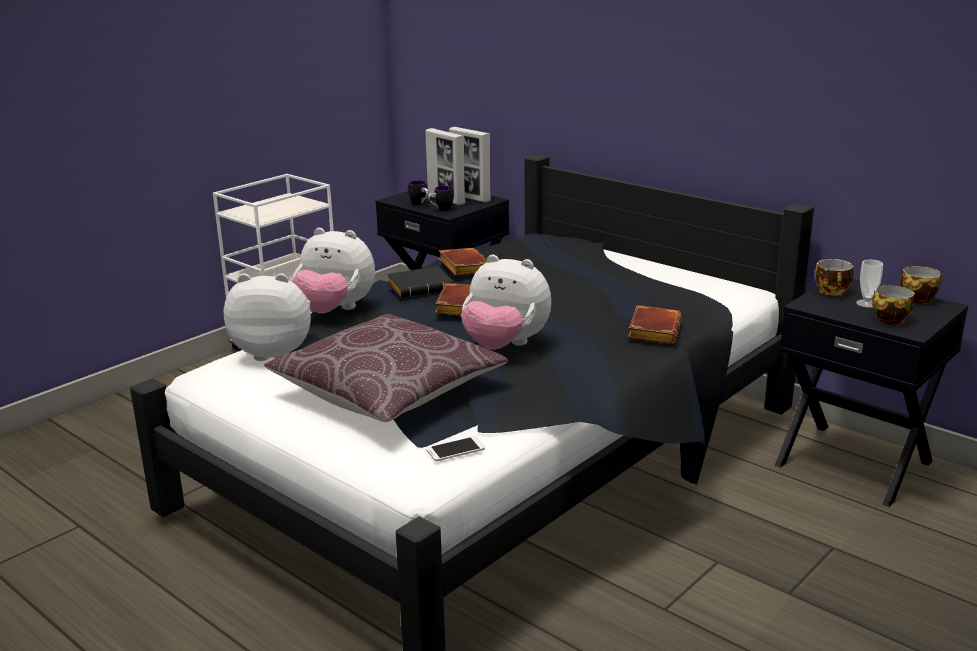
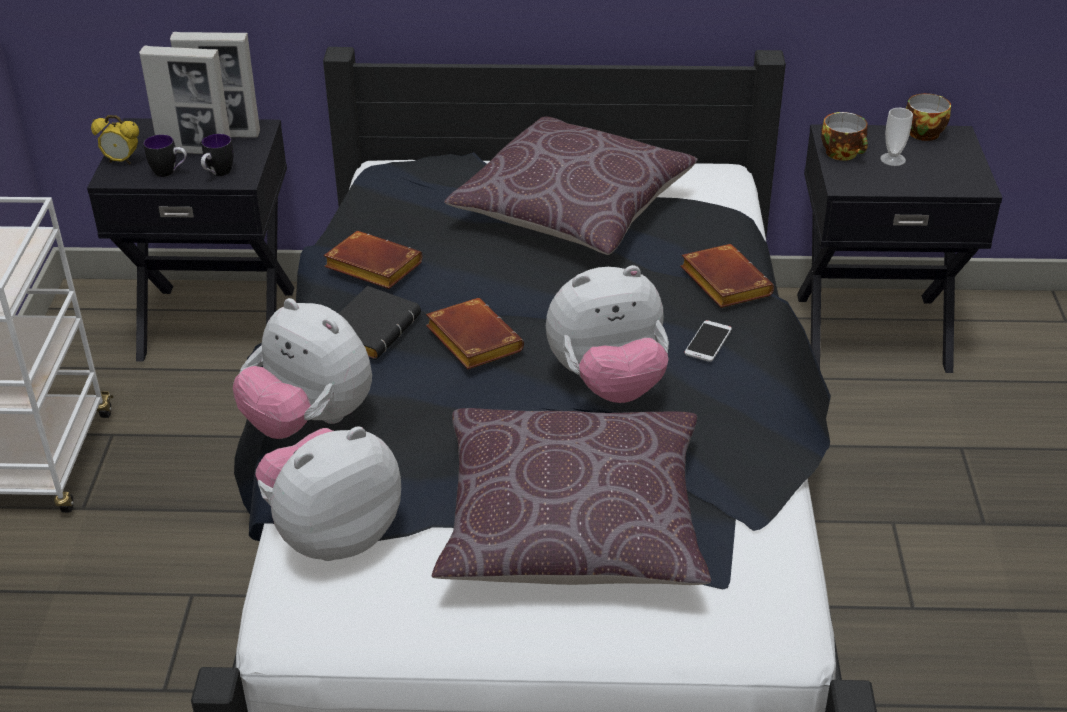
camera: 40 degrees left, 15 degrees up
(335, 311) = (309, 421): plush toy -> plush toy turned 60 degrees clockwise
(406, 195) = (121, 161): none -> alarm clock
(455, 449) = (765, 569): phone -> phone (708, 341)
(617, 278) = (573, 210): none -> brown pillow
(891, 319) = (938, 174): cup -> none

